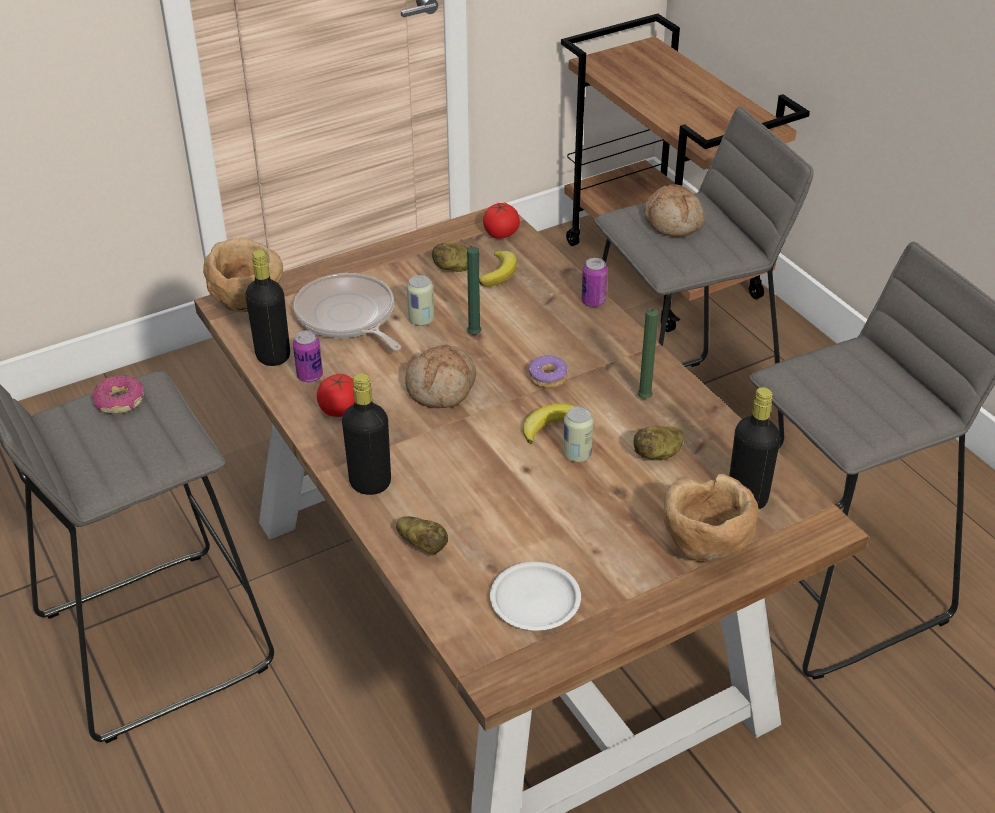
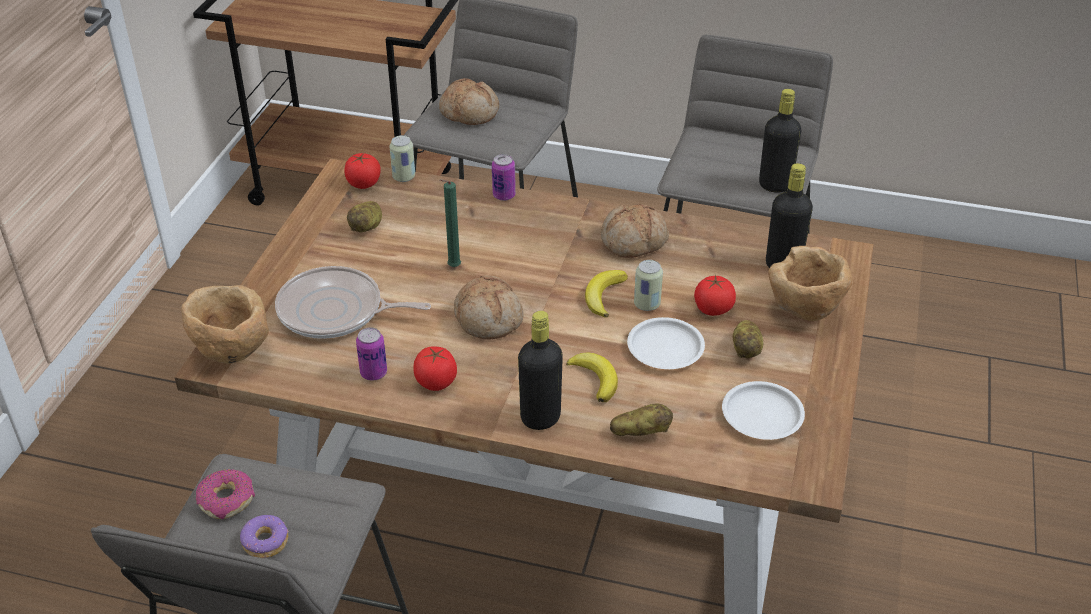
camera: 45 degrees left, 0 degrees up
(273, 356) = (319, 377): black bottle -> black bottle (775, 185)
(421, 320) = (398, 280): can -> can (404, 177)
(499, 272) = (405, 212): banana -> banana (595, 379)
(539, 497) = (665, 348): none -> white plate
(548, 378) = (551, 265): donut -> donut (266, 542)
(626, 493) = (713, 309): none -> tomato
(643, 400) = (634, 242): green candle -> bread
(658, 454) = (695, 271): potato -> potato (747, 350)

